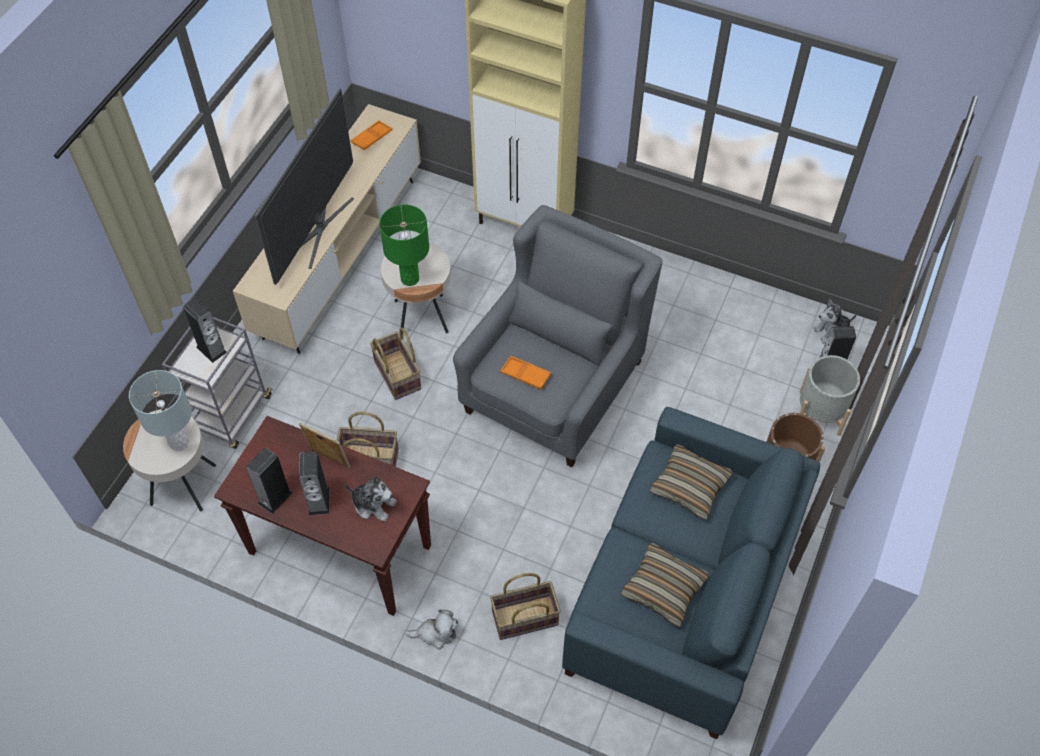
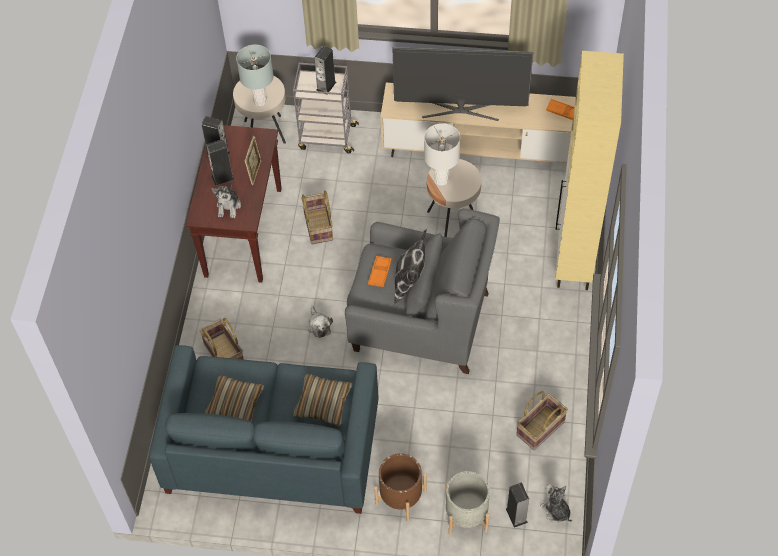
camera: 75 degrees right, 0 degrees up
(398, 375) = (395, 220): basket -> basket (540, 429)
(409, 279) = (441, 179): green table lamp -> white table lamp
(436, 633) = (198, 305): plush toy -> plush toy (319, 325)
(549, 347) = (410, 282): none -> pillow

